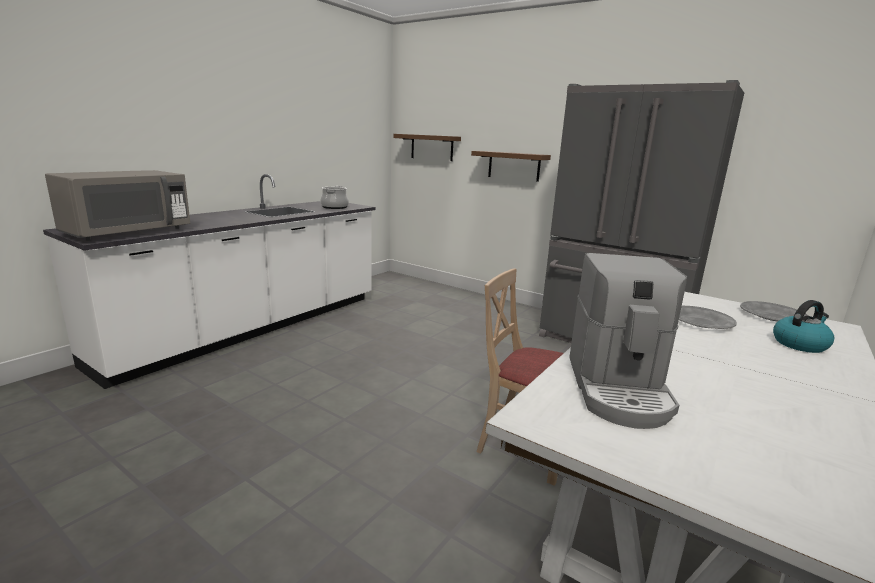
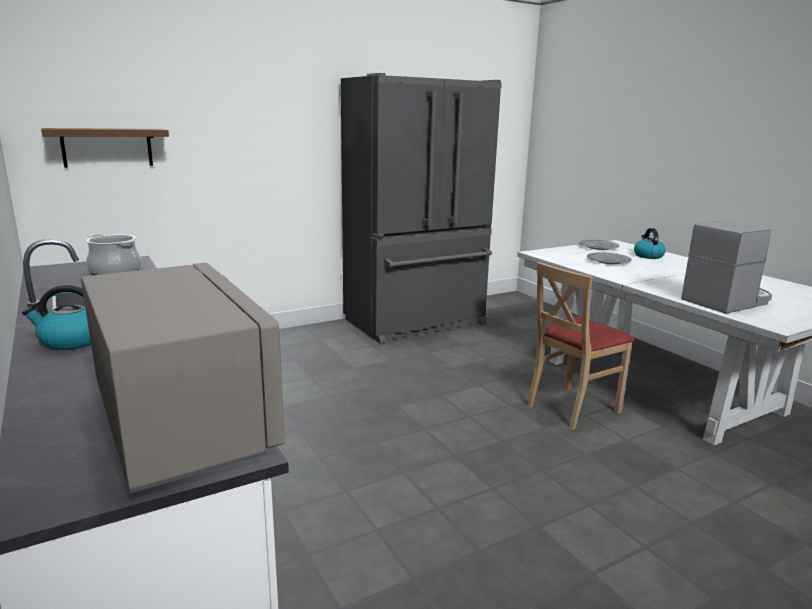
camera: 65 degrees left, 0 degrees up
(223, 214) = (71, 341): none -> kettle
(514, 166) = (254, 163): brown shelf -> none
(618, 389) = (727, 301): coffee machine -> coffee machine turned 60 degrees counterclockwise

